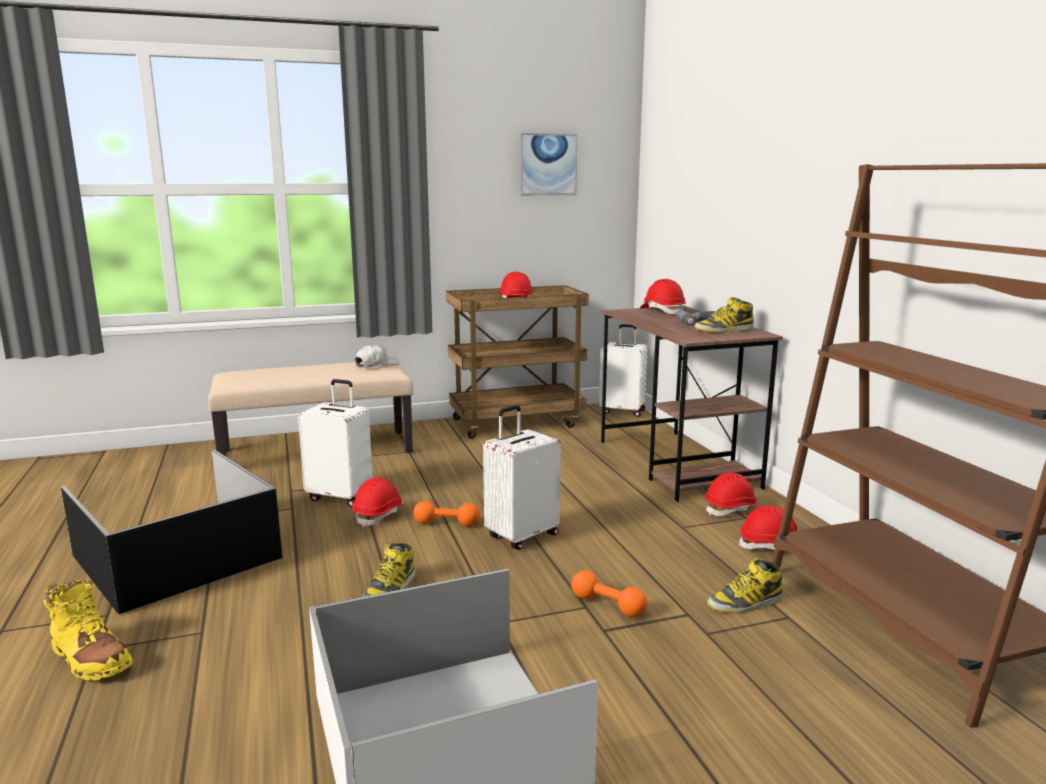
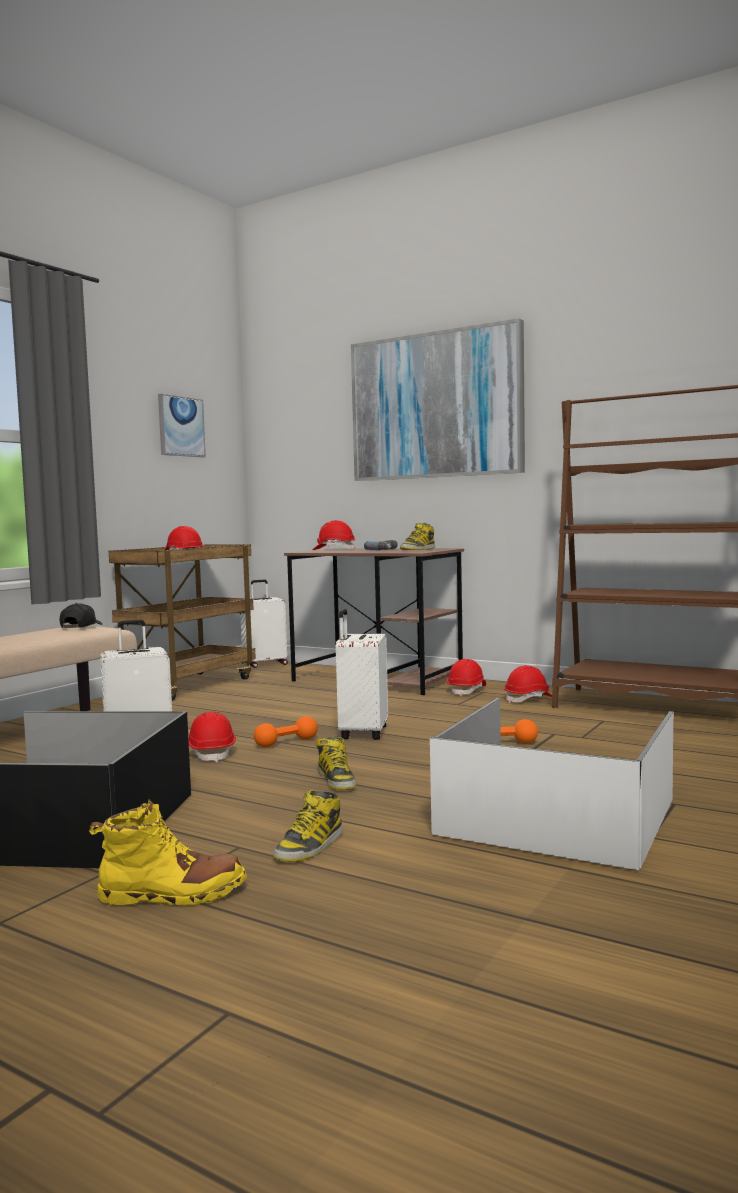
camera: 40 degrees left, 10 degrees down
(376, 365) = (80, 627): white cap -> black cap
(745, 603) = (570, 722): boot -> boot (310, 847)
(780, 150) = (436, 406): none -> picture

